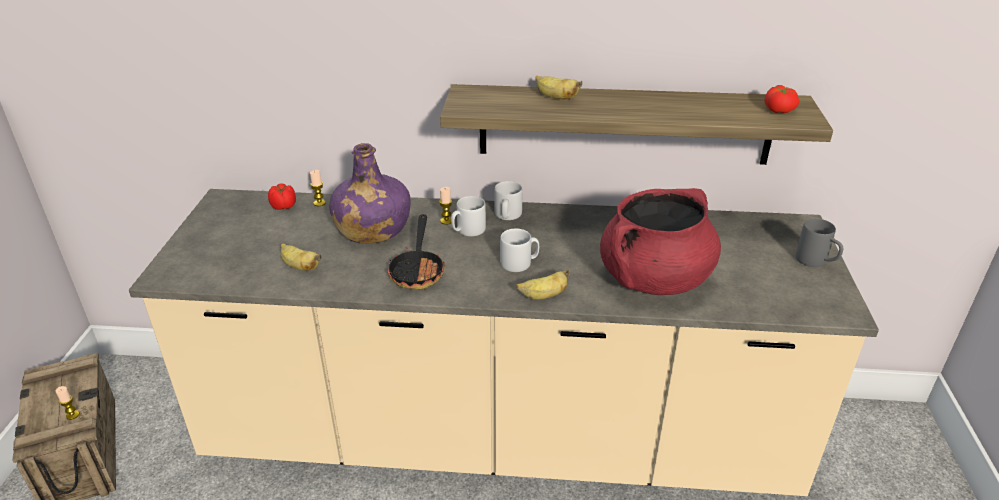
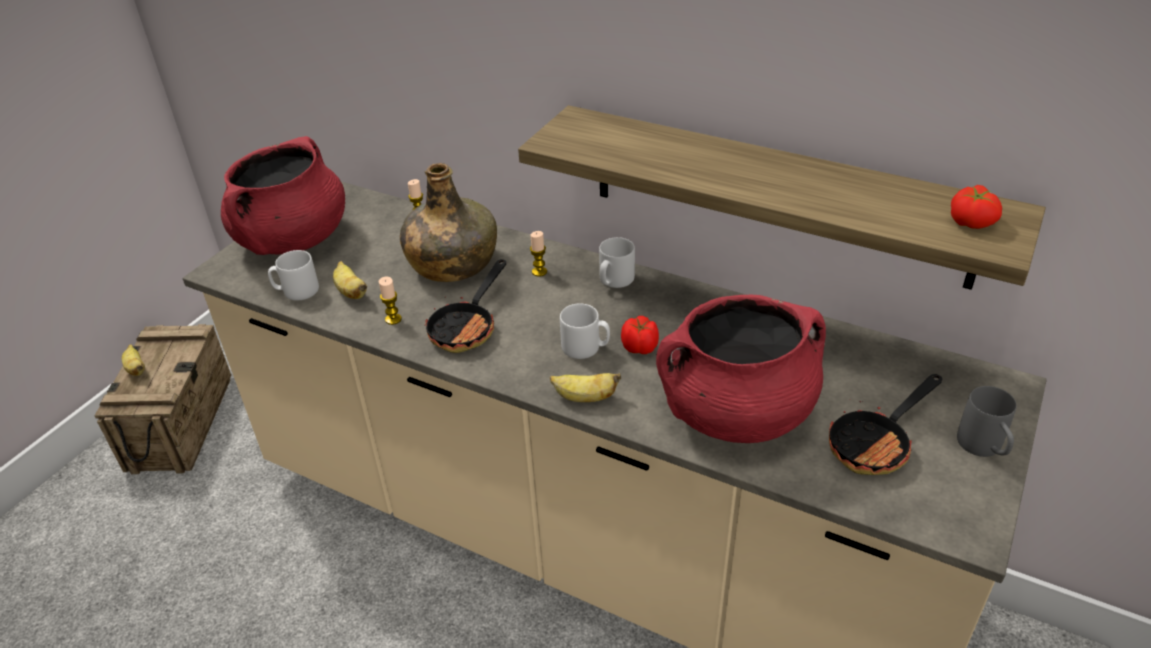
camera: 25 degrees right, 5 degrees up
(72, 415) = (161, 385): candle -> candle (393, 319)
(217, 240) = (293, 240): none -> red cooking pot
(284, 206) = (381, 214): tomato -> tomato (640, 348)
(372, 229) = (452, 263): purple bottle -> green bottle
(468, 230) = (555, 290): grey mug -> grey mug (296, 291)
(555, 97) = (676, 146): banana -> banana (136, 369)
(753, 275) = (876, 444): none -> frying pan

